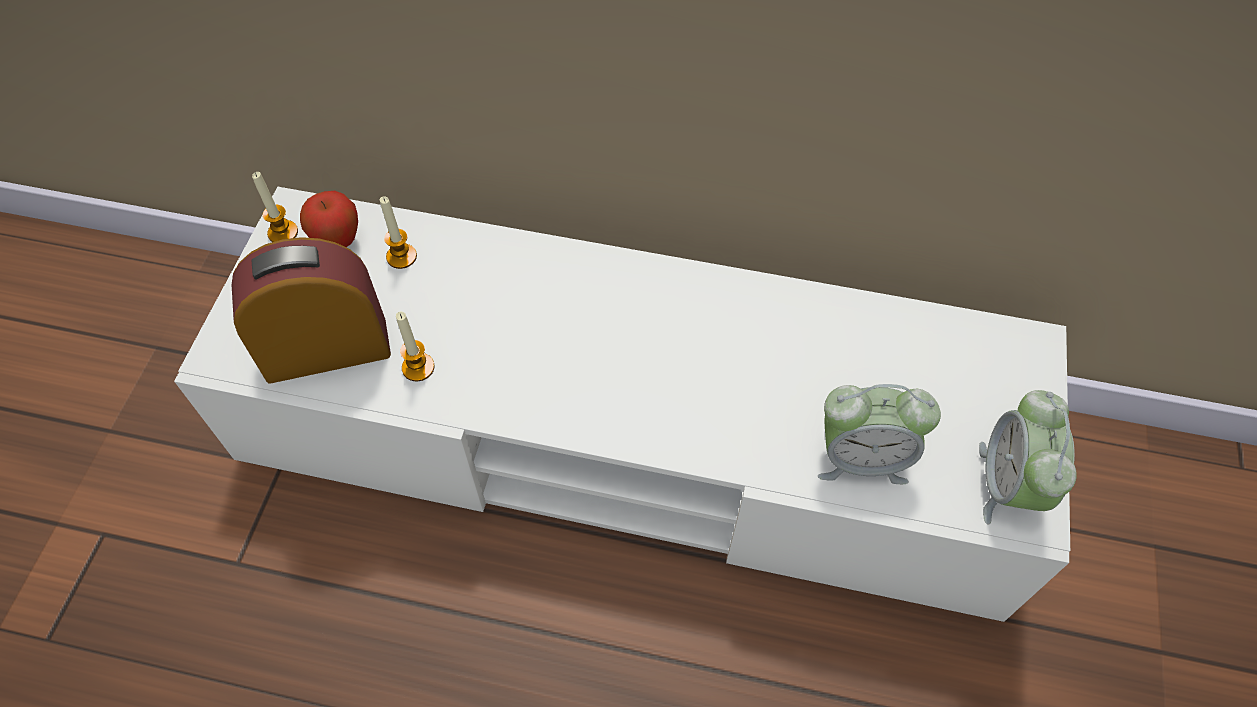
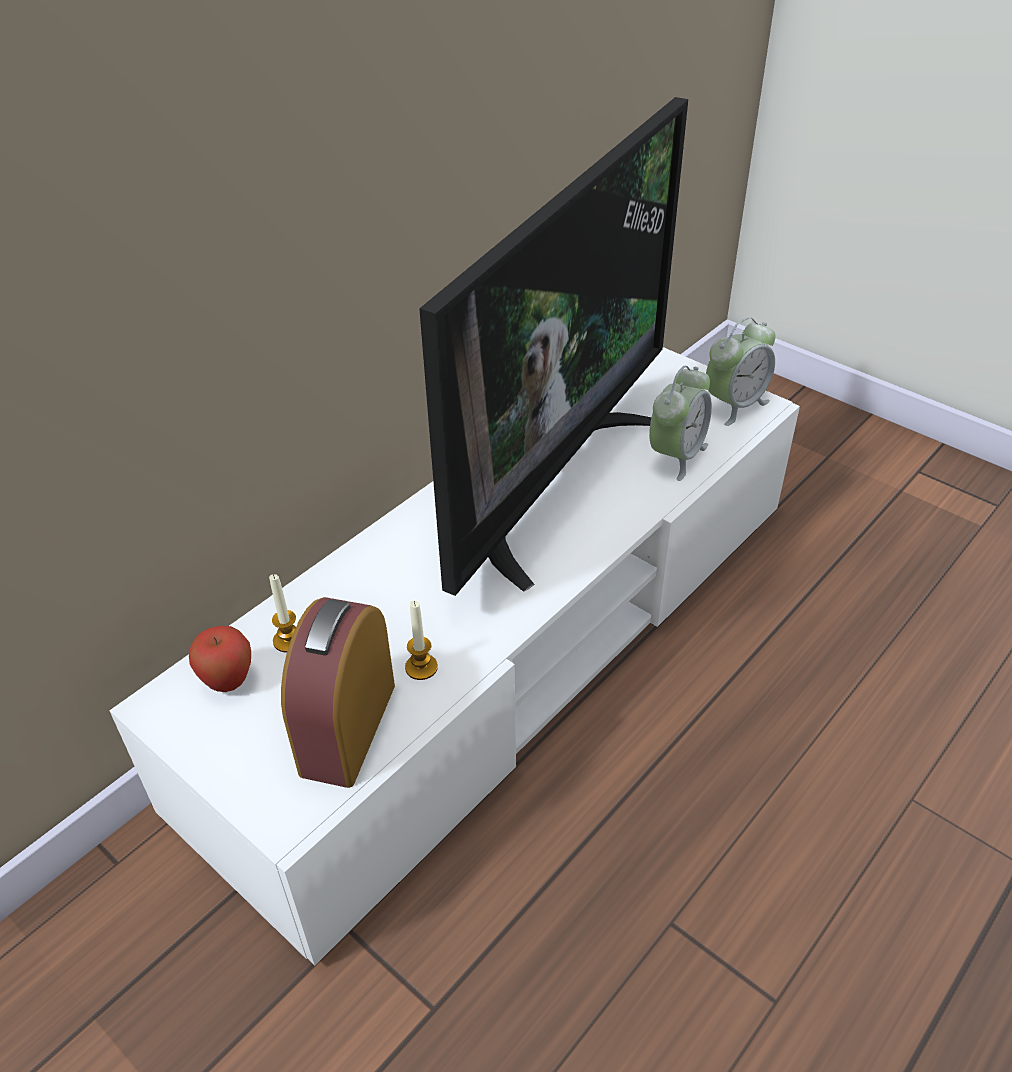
camera: 60 degrees left, 15 degrees down
(283, 233) = (176, 722): candle -> none
(731, 353) = (549, 482): none -> television
(1008, 485) = (734, 405): alarm clock -> alarm clock turned 75 degrees counterclockwise

